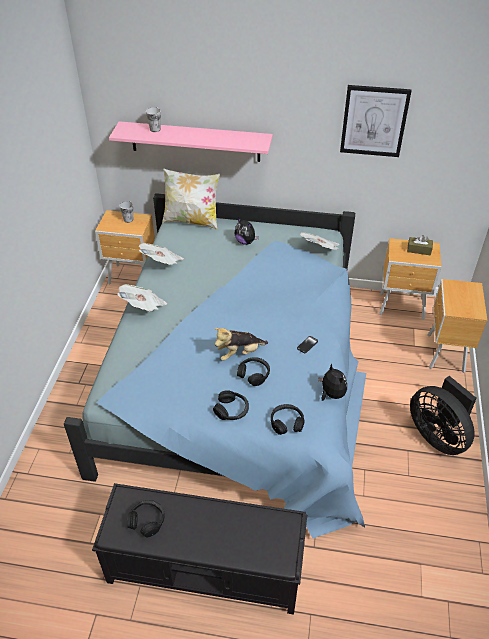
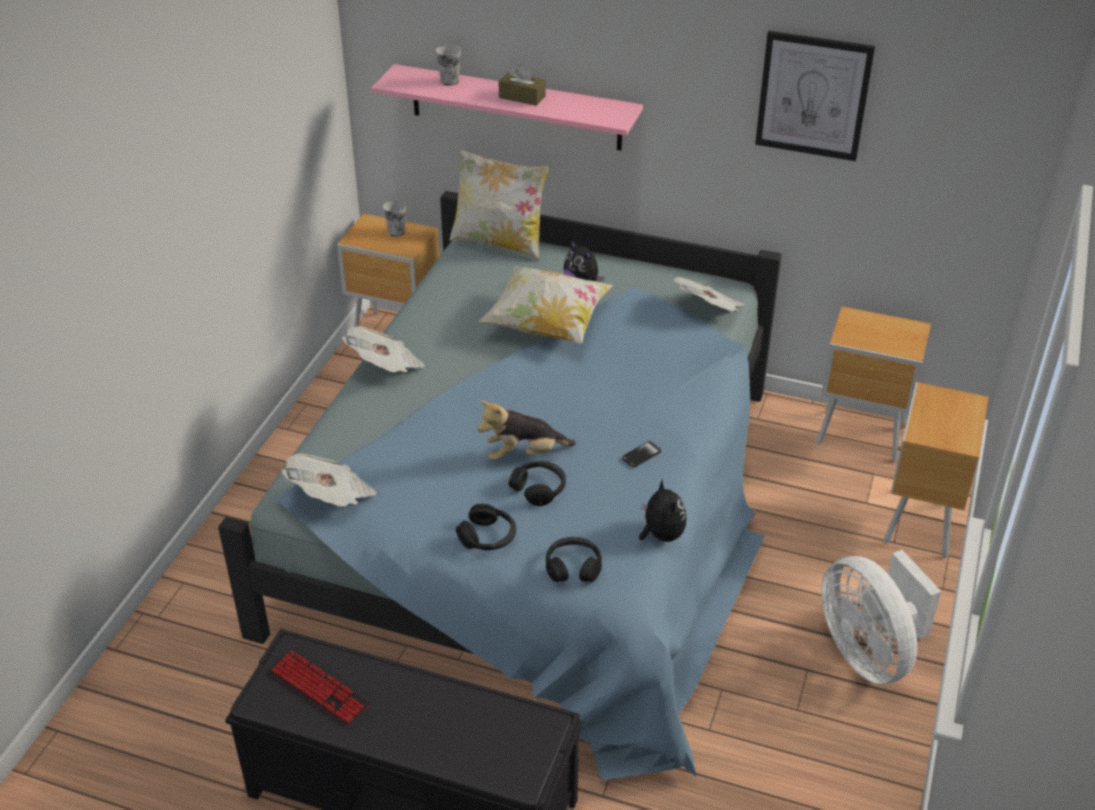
camera: 10 degrees right, 5 degrees down
(147, 520) = (319, 689): black headphones -> keyboard
(162, 262) = (433, 303): newspaper -> newspaper (332, 497)
(231, 269) = (547, 325): none -> pillow
(419, 250) = (889, 331): brown tissue box -> brown tissue box (522, 97)
(438, 435) = (869, 652): black fan -> white fan

